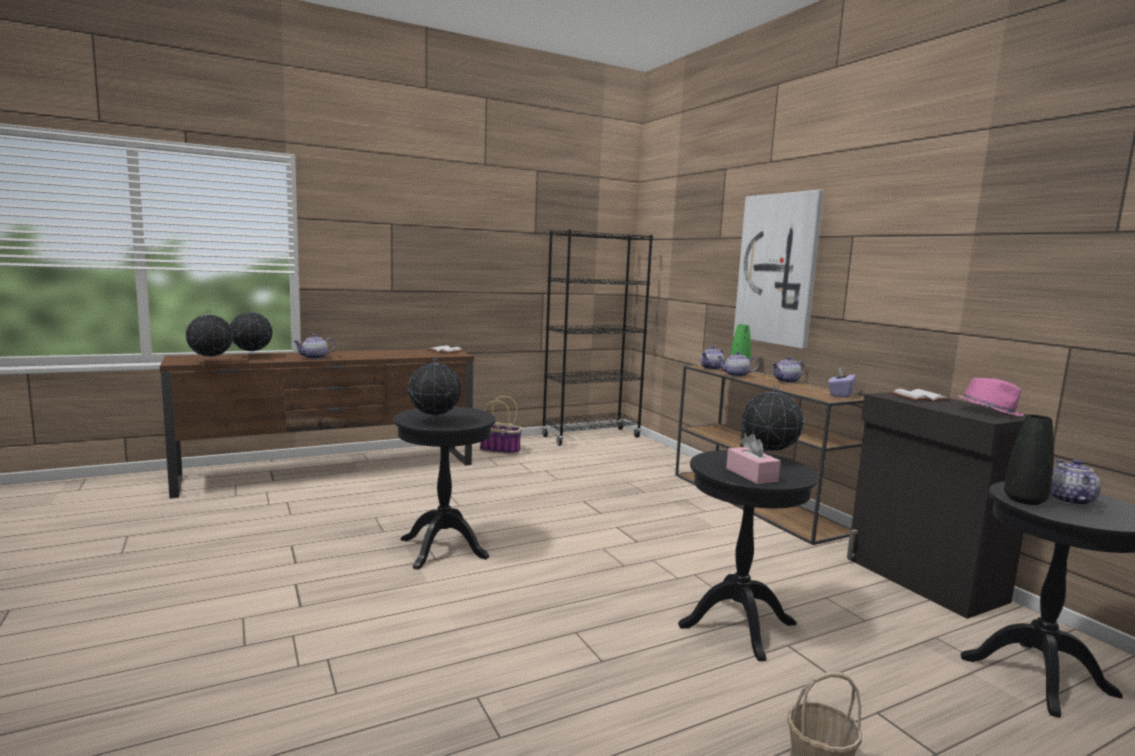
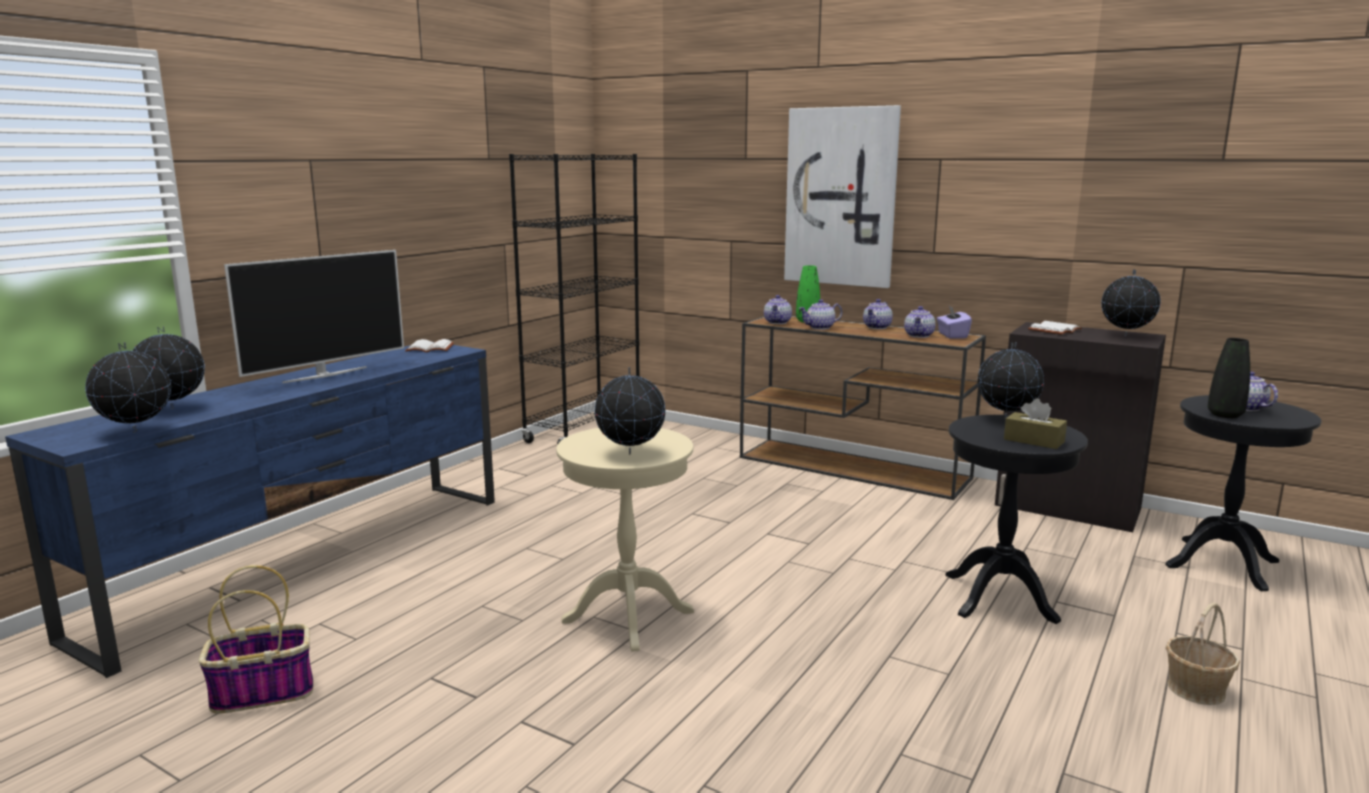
camera: 30 degrees left, 5 degrees up
(314, 358) = (282, 393): teapot -> teapot (919, 336)
(332, 471) = (312, 561): brown tv stand -> blue tv stand
(357, 354) = (325, 375): none -> television
(443, 548) = (628, 616): black side table -> beige side table
(501, 450) = (501, 473): basket -> basket (264, 692)
(751, 475) = (1034, 441): pink tissue box -> brown tissue box
(988, 411) = (1126, 336): pink hat -> globe

